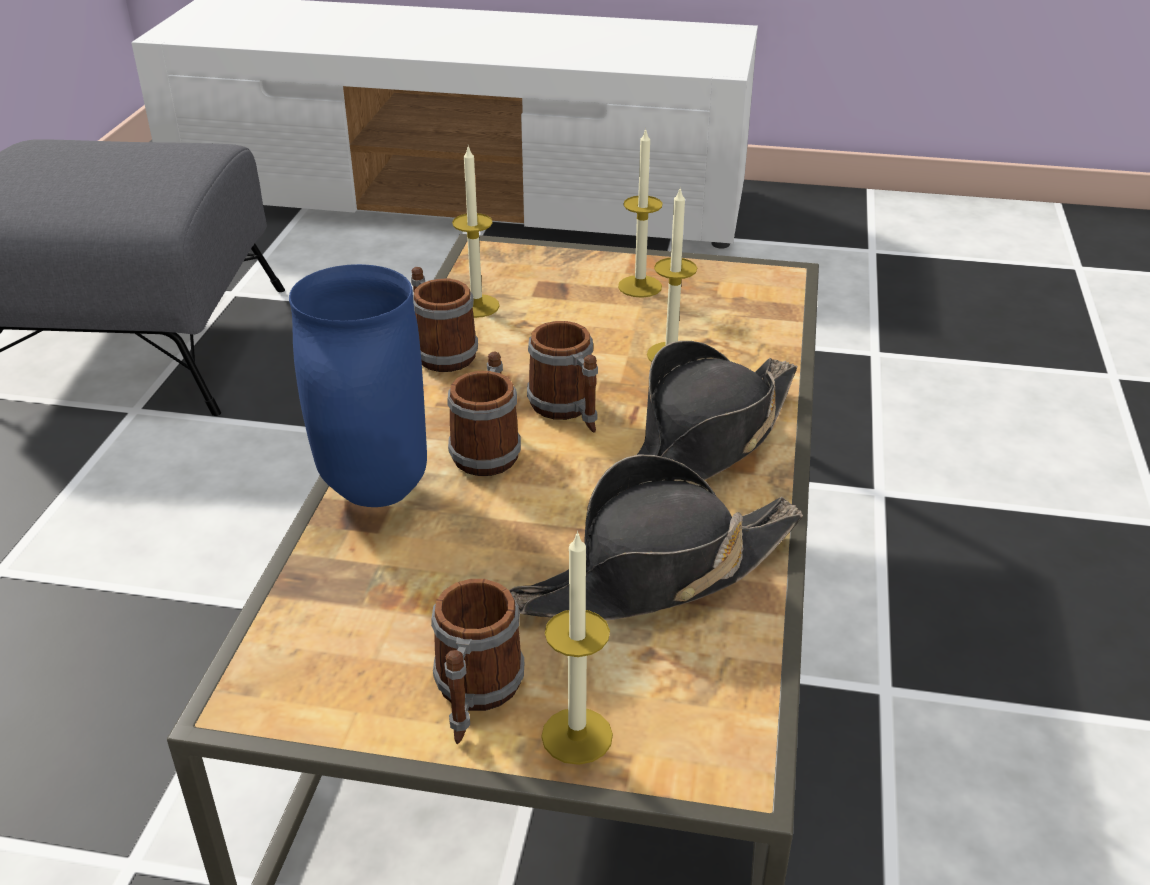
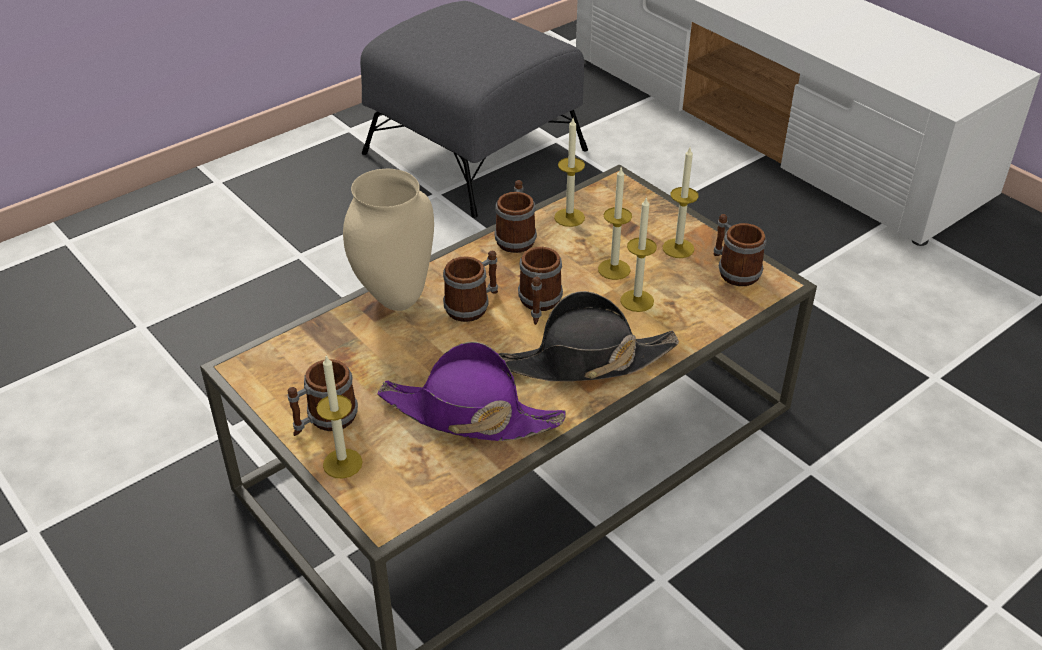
camera: 40 degrees right, 5 degrees up
(372, 491) = (395, 299): blue vase -> beige vase
(601, 335) = (614, 269): none -> candle
(657, 574) = (469, 414): black hat -> purple hat
(724, 283) = (733, 270): none -> mug

